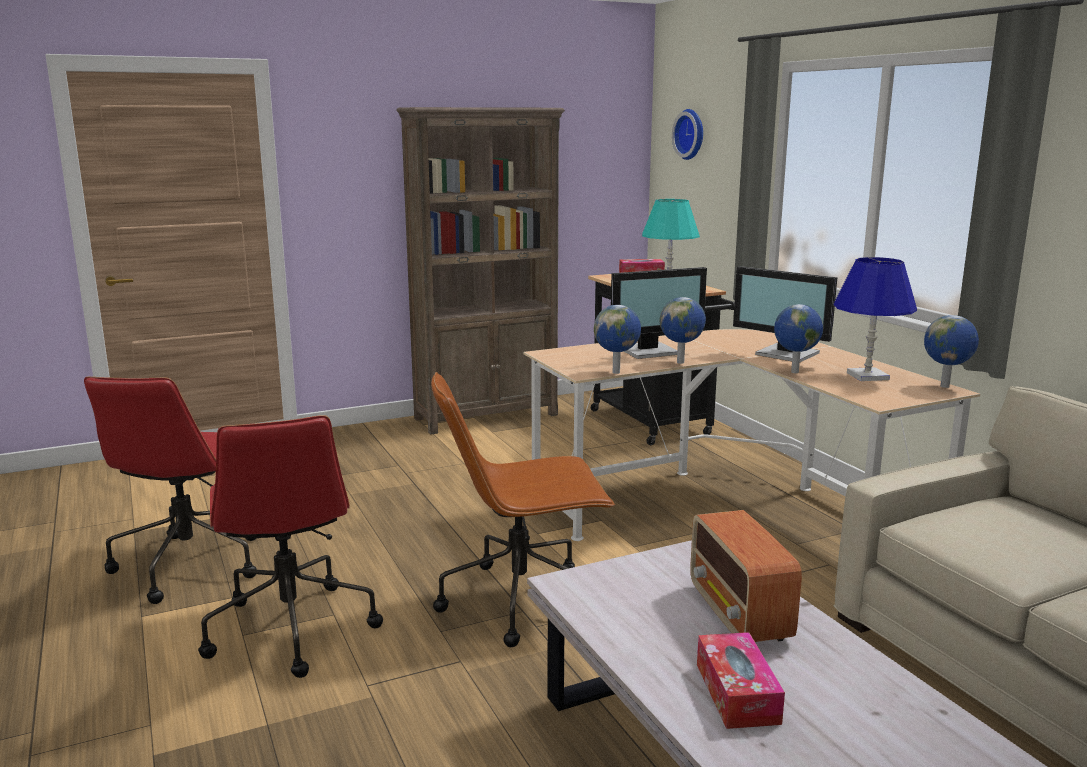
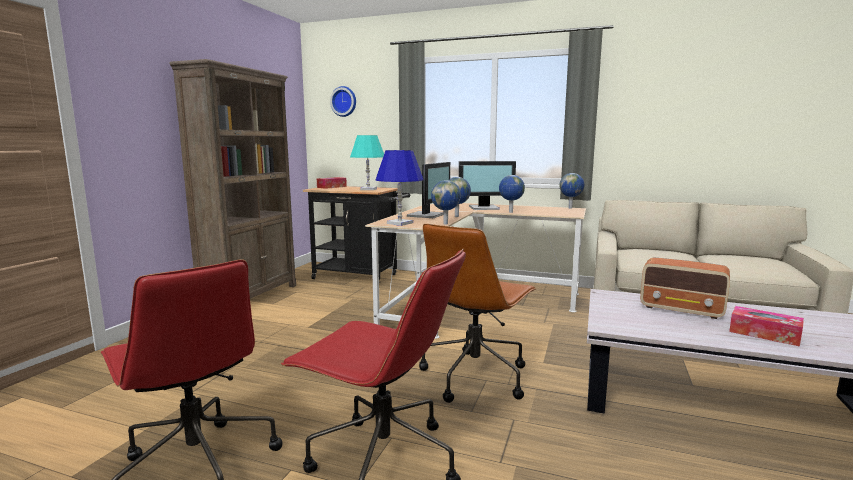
camera: 45 degrees left, 5 degrees down
(867, 376) = (537, 209): blue table lamp -> blue table lamp (399, 223)

